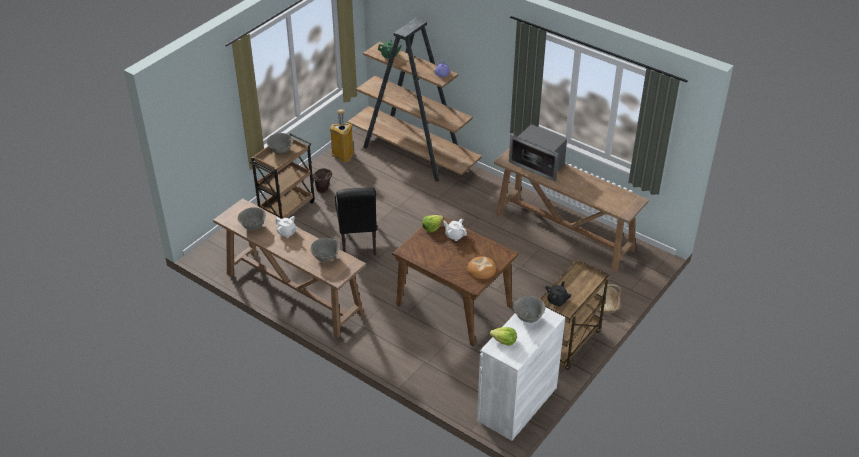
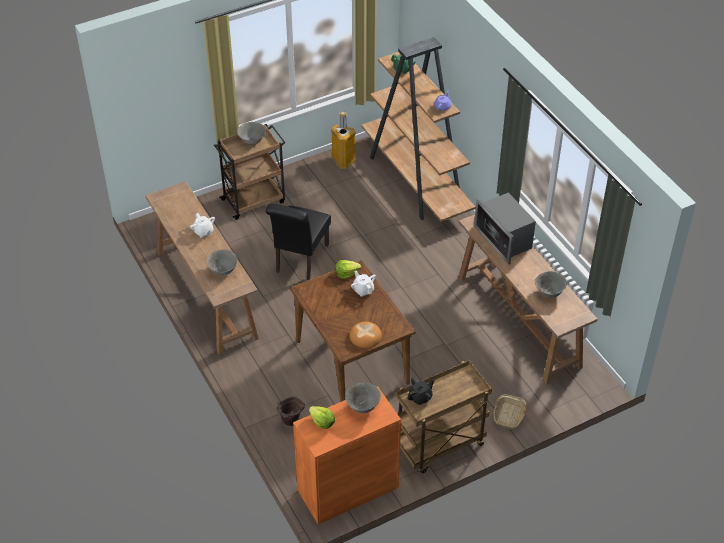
camera: 25 degrees right, 5 degrees up
(253, 226) = (177, 215): grey bowl -> grey bowl (549, 293)
(323, 191) = (300, 193): brown bucket -> brown bucket (290, 423)
(517, 404) = (348, 489): white cabinet -> orange cabinet

